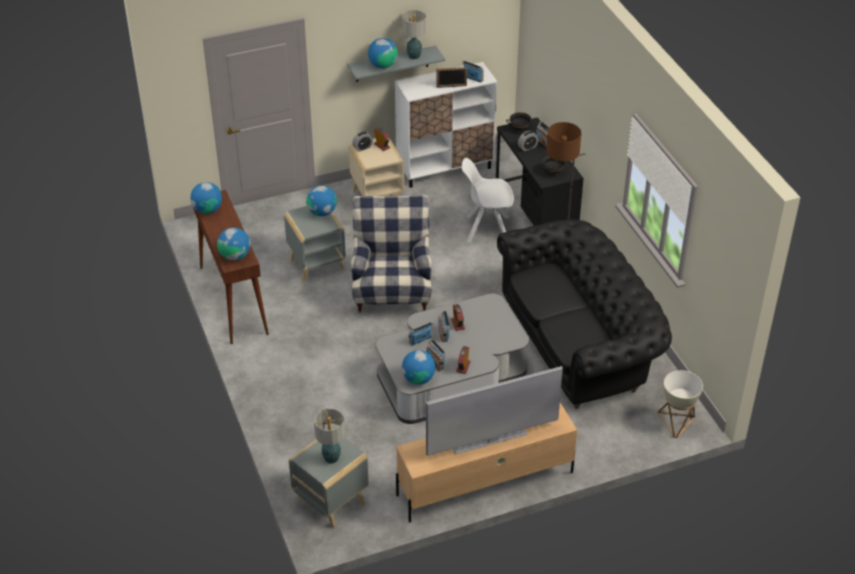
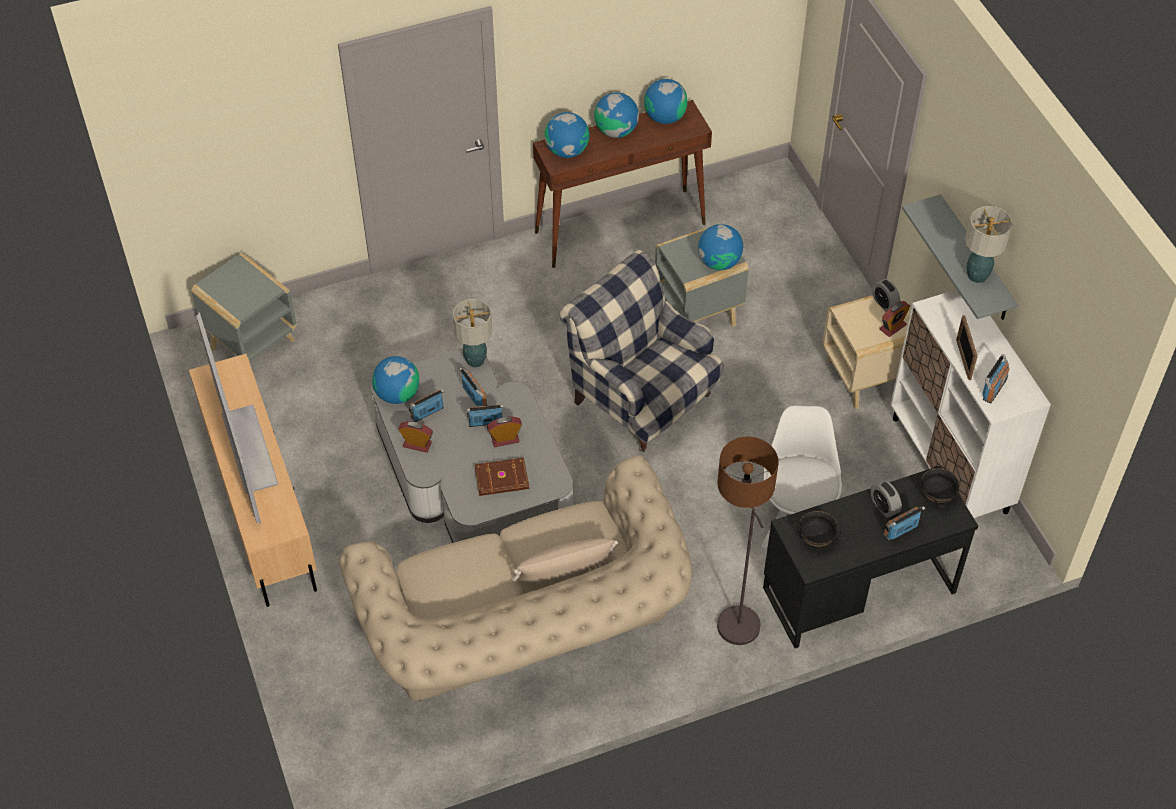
camera: 90 degrees right, 10 degrees up
(331, 458) = (235, 290): table lamp -> table lamp (475, 360)
(383, 65) = (943, 237): globe -> globe (616, 131)
(392, 291) = (641, 399): armchair -> armchair turned 135 degrees counterclockwise
(491, 325) = (502, 479): none -> brown book
(567, 288) = (563, 570): none -> beige pillow
(581, 343) = (526, 634): black sofa -> beige sofa
(676, 422) = (349, 751): planter -> none

